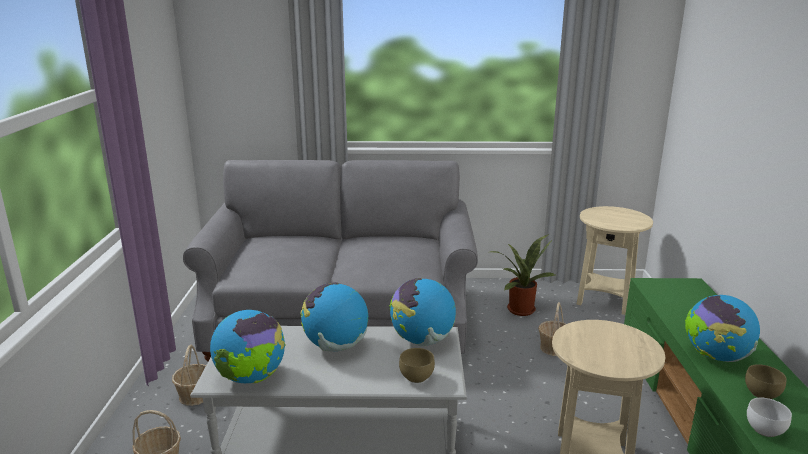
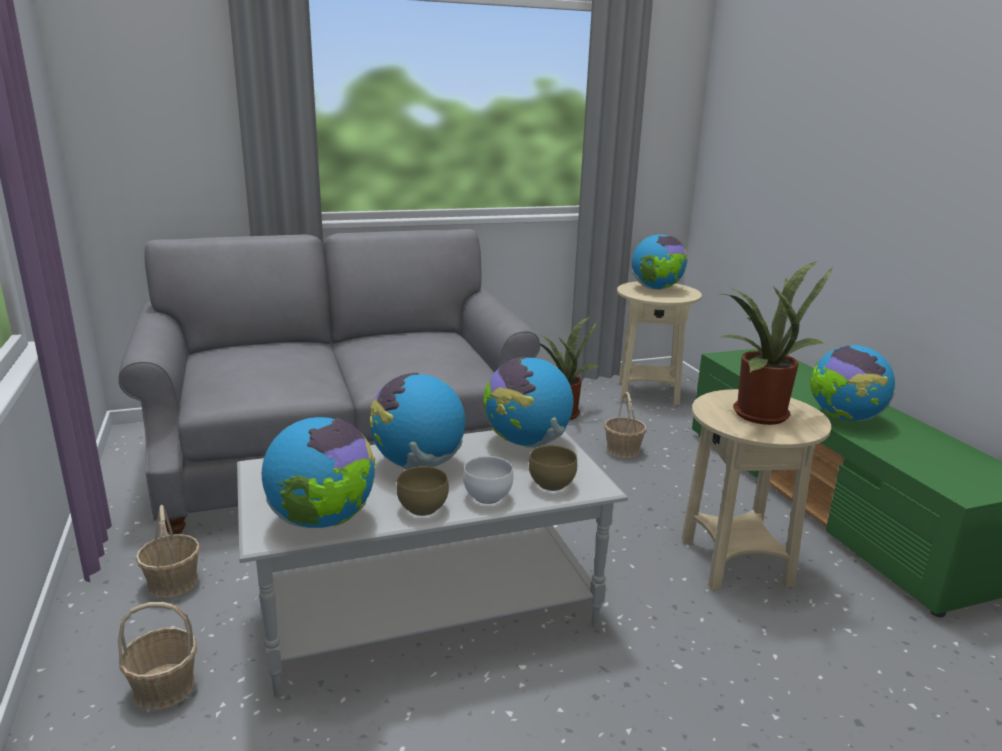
camera: 20 degrees left, 0 degrees up
(605, 344) = (756, 412): none -> potted plant
(614, 215) = (656, 289): none -> globe
(763, 394) = (916, 447): brown bowl -> brown bowl (424, 509)
(763, 429) = (942, 480): white bowl -> white bowl (486, 496)

